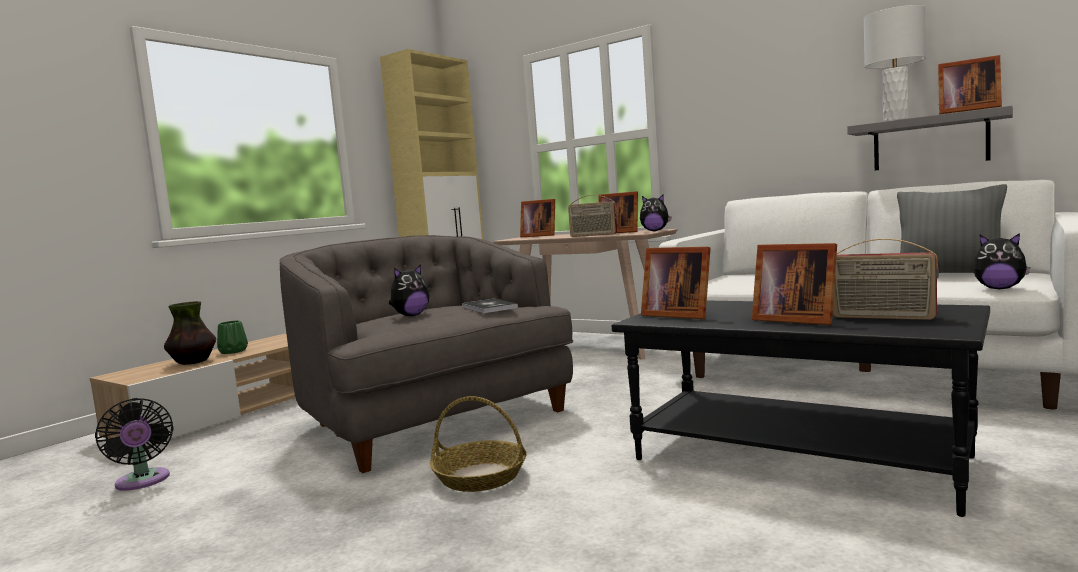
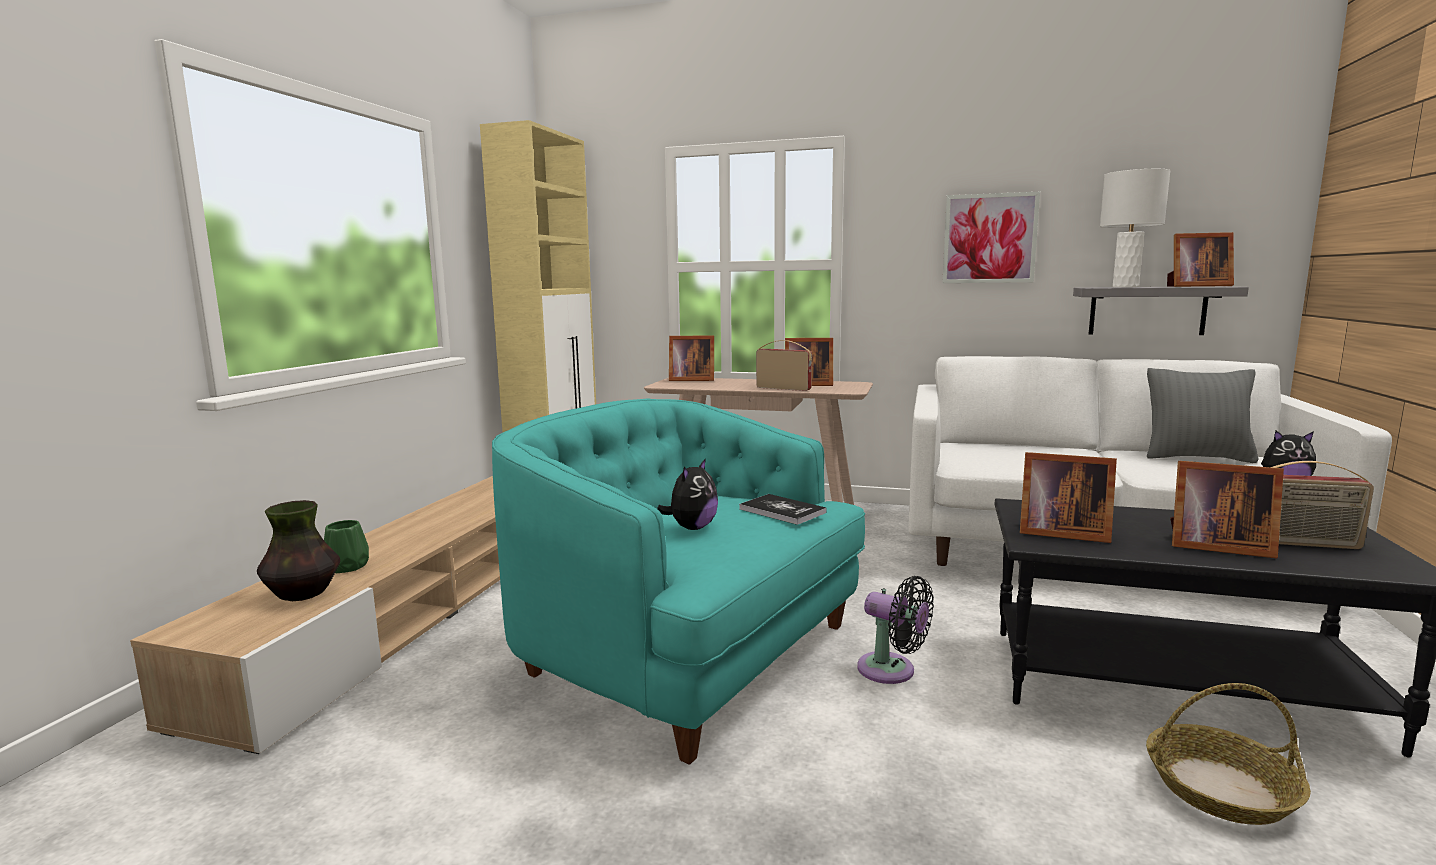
camera: 20 degrees left, 5 degrees up
(143, 482) = (333, 826): black fan -> black fan (891, 671)
(432, 420) = (687, 654): grey armchair -> turquoise armchair
(479, 477) = (858, 753): basket -> basket (1220, 789)
(593, 235) = (784, 388): radio -> radio turned 150 degrees counterclockwise
(655, 231) = (856, 386): plush toy -> none
(775, 93) = (989, 238): none -> picture

